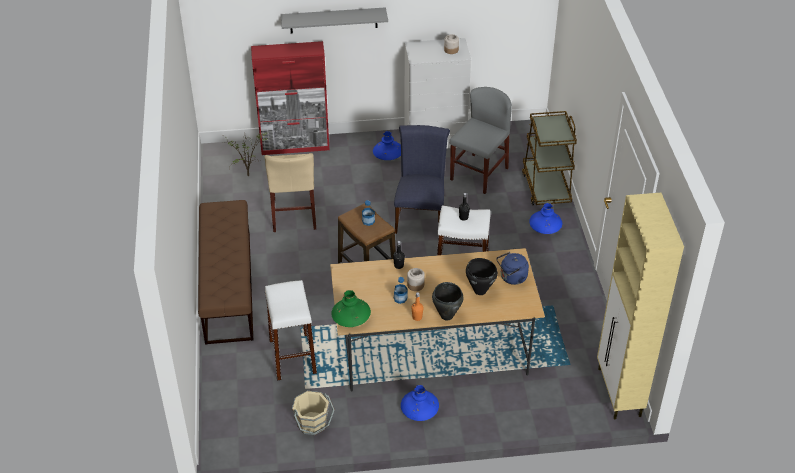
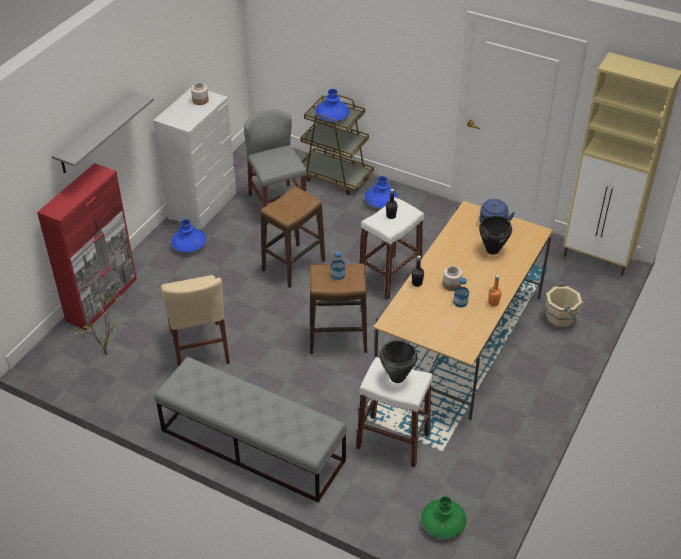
camera: 55 degrees left, 0 degrees up
(228, 286) = (252, 445): brown bench -> grey bench
(294, 214) = (199, 347): beige chair -> beige chair turned 45 degrees clockwise
(312, 423) = (490, 466): beige bucket -> beige bucket (560, 317)
(351, 317) = (458, 345): green vase -> green vase (443, 523)
(419, 409) = (528, 384): blue vase -> blue vase (332, 116)
(420, 217) = (293, 266): blue chair -> stool
(446, 316) = (506, 284): black cooking pot -> black cooking pot (397, 378)

